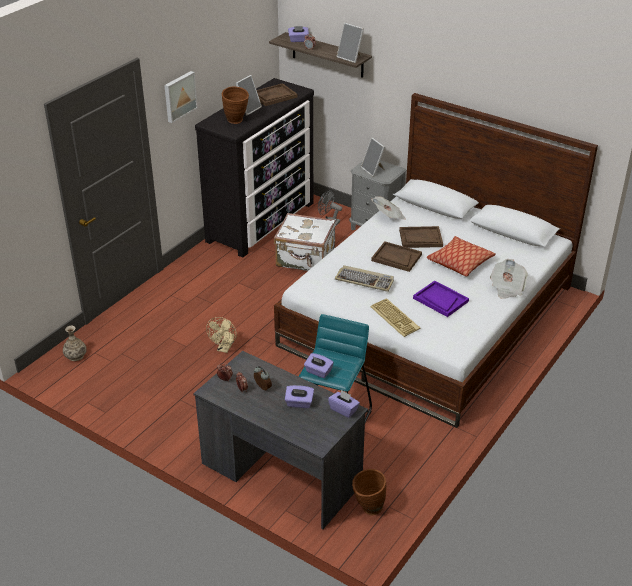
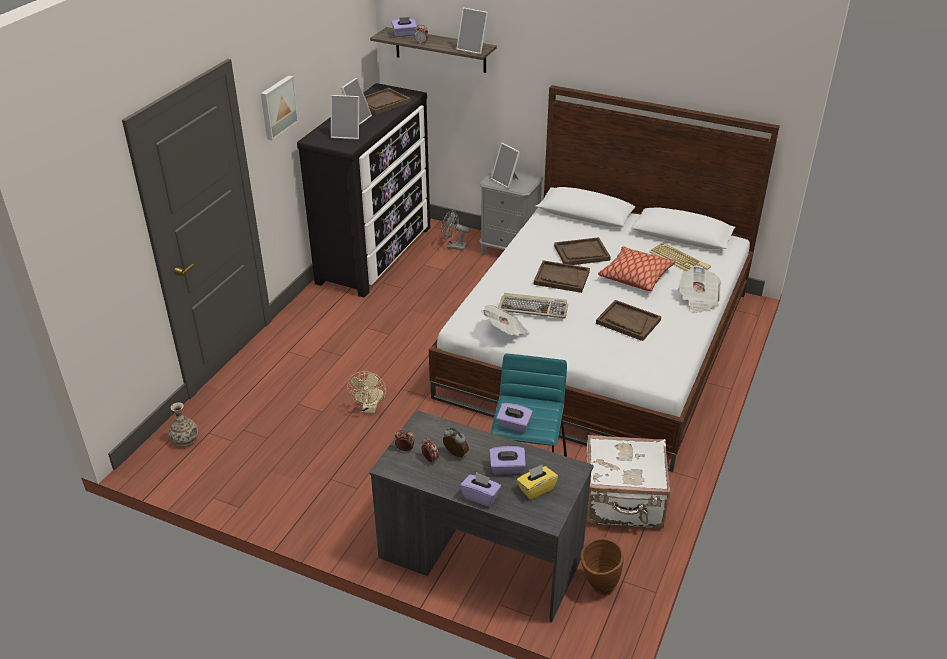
camera: 10 degrees left, 0 degrees up
(236, 122) = (347, 134): brown vase -> picture frame
(305, 259) = (439, 292): white suitcase -> white suitcase (623, 503)
(317, 421) = (536, 489): none -> yellow tissue box
(344, 409) = (564, 469): purple tissue box -> purple tissue box (481, 497)
(388, 216) = (536, 232): newspaper -> newspaper (505, 331)
(396, 318) = (583, 349): keyboard -> keyboard (680, 260)
(440, 300) = (628, 322): purple tray -> brown tray

